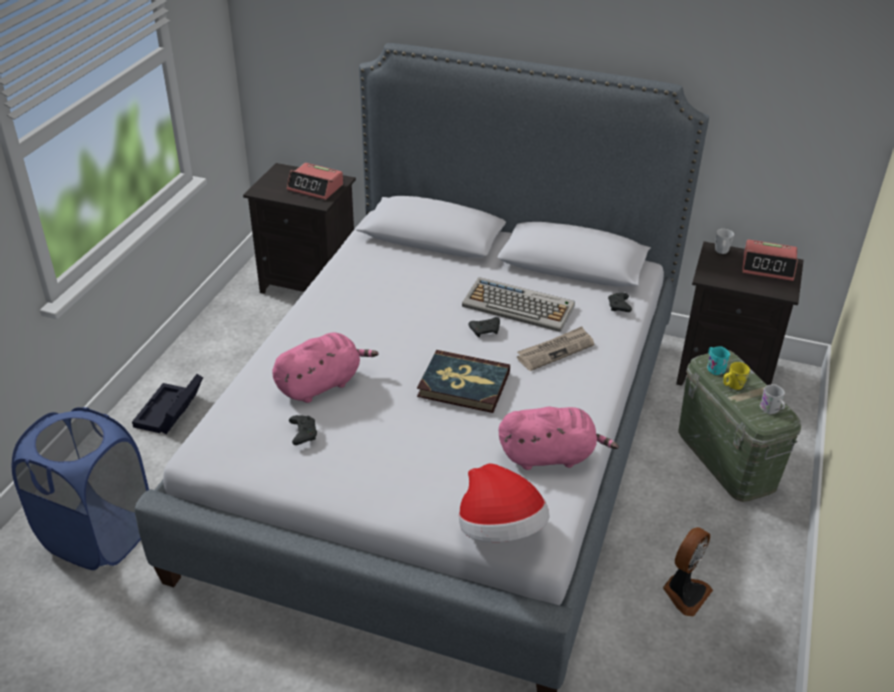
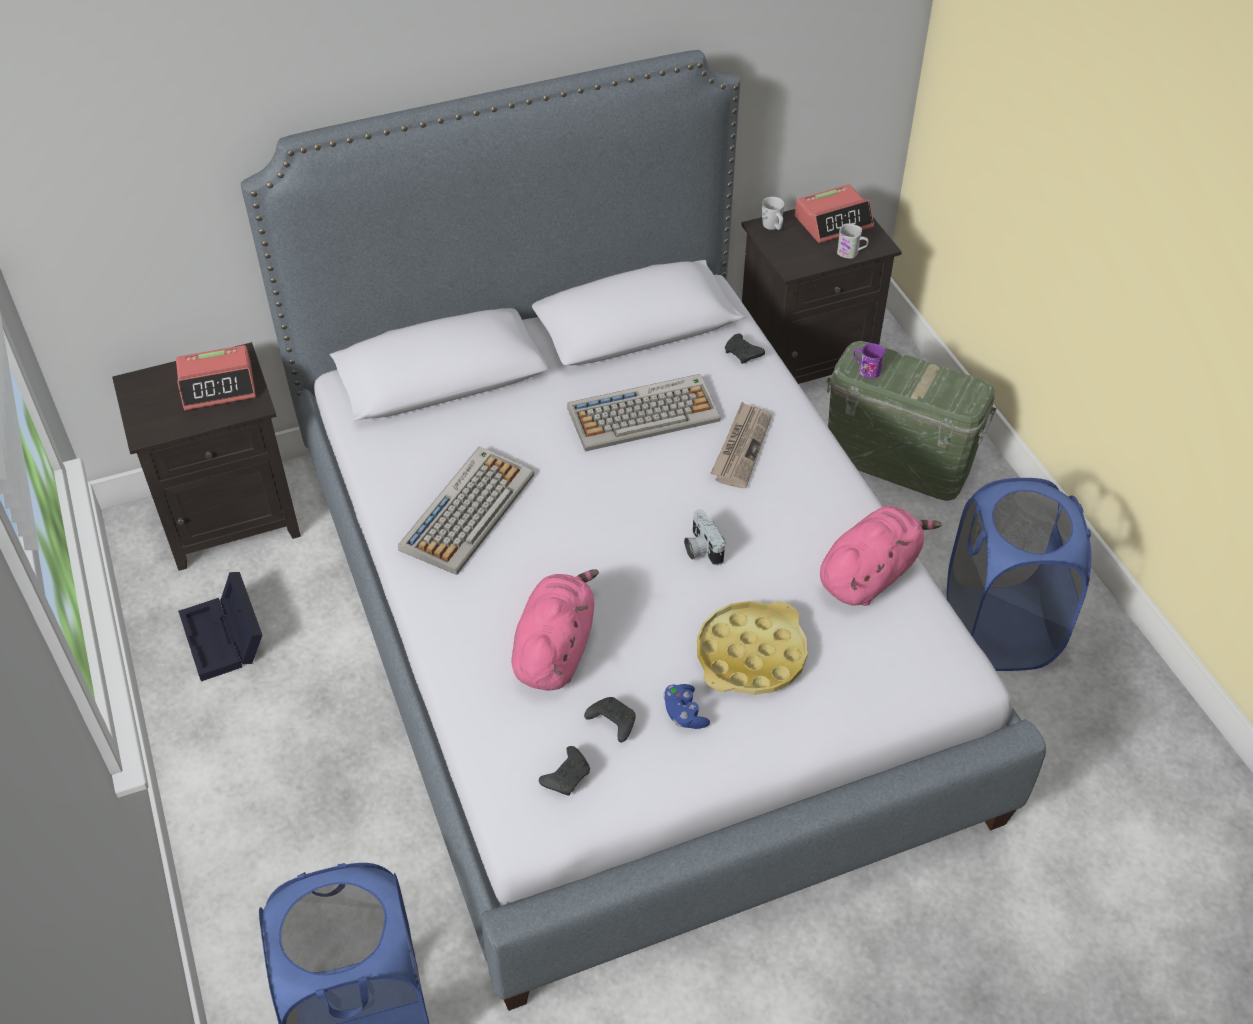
camera: 40 degrees left, 10 degrees up
(170, 413) = (259, 807): black storage box -> black storage box (226, 639)
(347, 455) = (684, 714): none -> blue game controller
(364, 300) = (467, 510): none -> keyboard
(422, 451) = (751, 655): none -> yellow tray
(463, 384) = (701, 548): book -> camera
(485, 330) = (645, 467): black game controller -> black game controller (567, 776)
(500, 530) = (918, 687): hat -> none
(684, 592) = (998, 629): fan -> blue laundry basket
(714, 367) = (866, 370): turquoise mug -> purple mug
(732, 386) = (902, 381): yellow mug -> none
(771, 410) = (960, 388): white mug -> white mug (851, 253)

